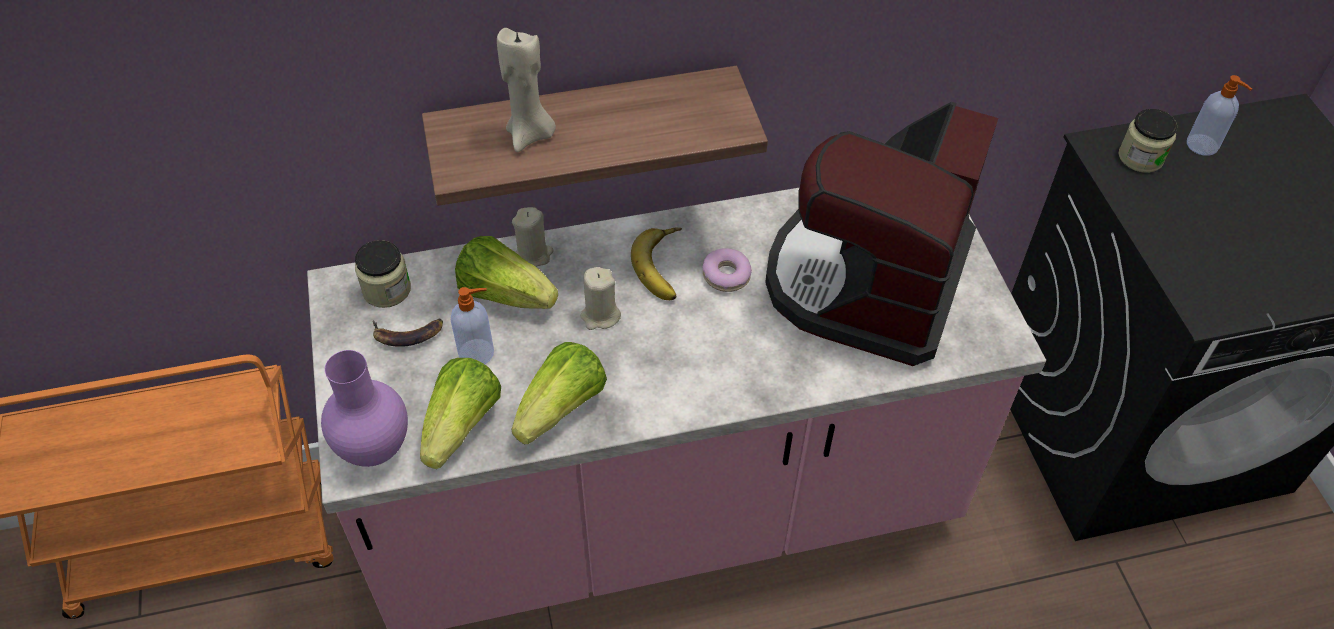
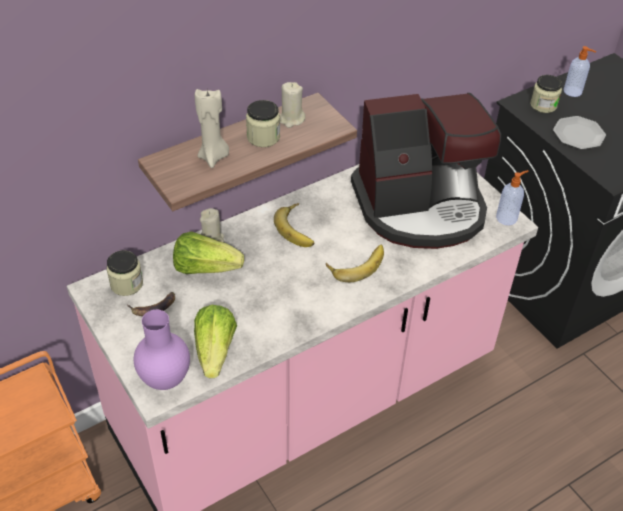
camera: 20 degrees left, 5 degrees down
(477, 353) = (204, 306): soap dispenser -> soap dispenser (507, 218)
(562, 408) = (273, 325): lettuce -> none
(600, 315) = (271, 266): beige candle -> beige candle (291, 119)
(618, 120) = (263, 137): none -> jar
(726, 275) = (337, 224): donut -> none
(727, 346) = (356, 264): none -> banana
(868, 280) = (420, 207): coffee machine -> coffee machine turned 105 degrees counterclockwise
(1178, 221) = (578, 134): none -> plate

